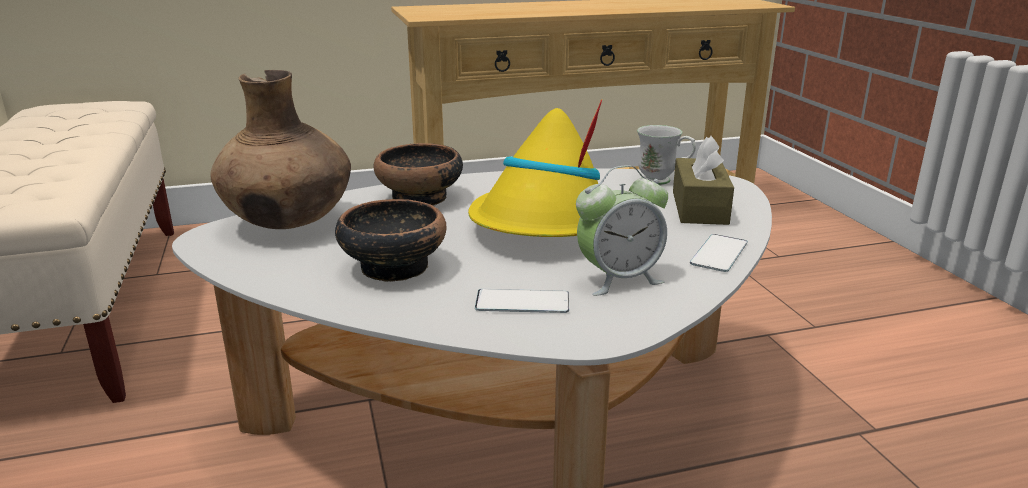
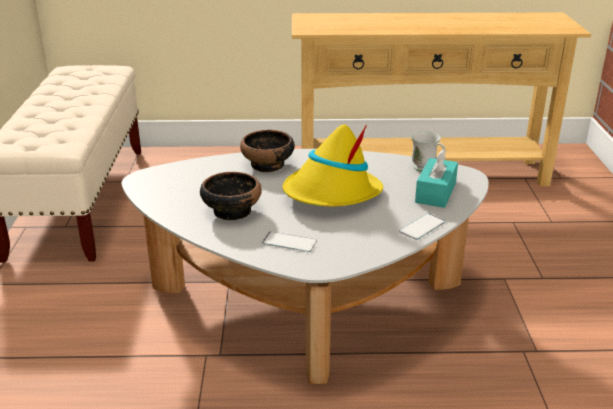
camera: 15 degrees right, 5 degrees up
(290, 223) = (187, 174): brown vase -> none
(619, 279) = (351, 236): alarm clock -> none
(699, 207) = (435, 192): brown tissue box -> turquoise tissue box

